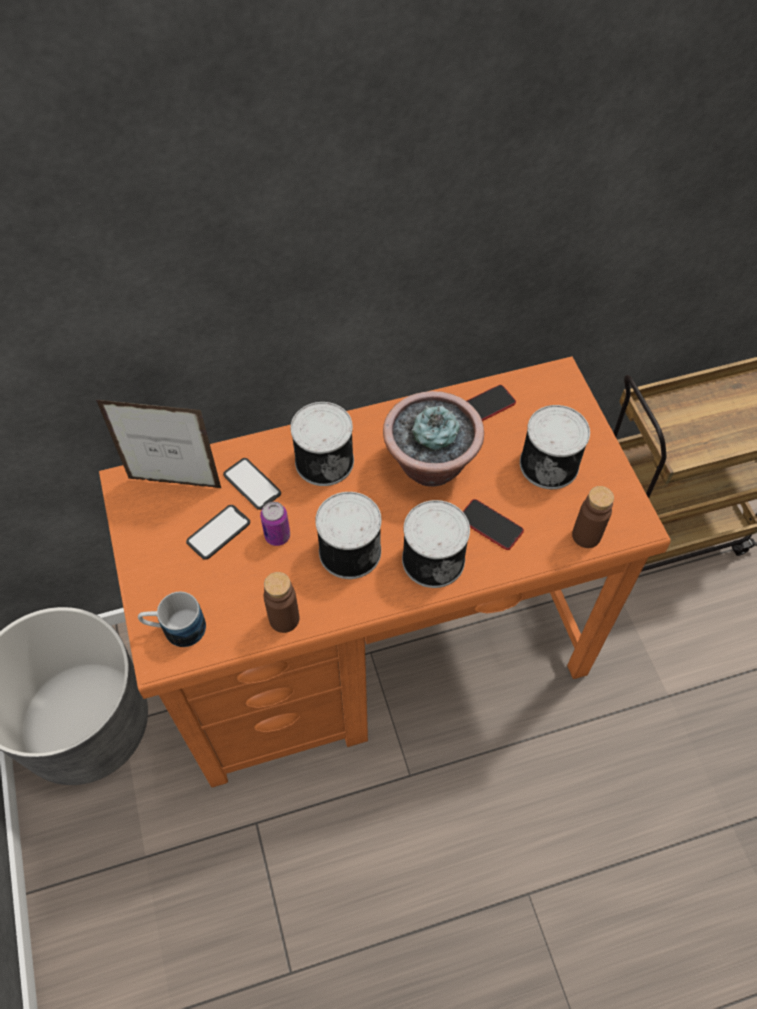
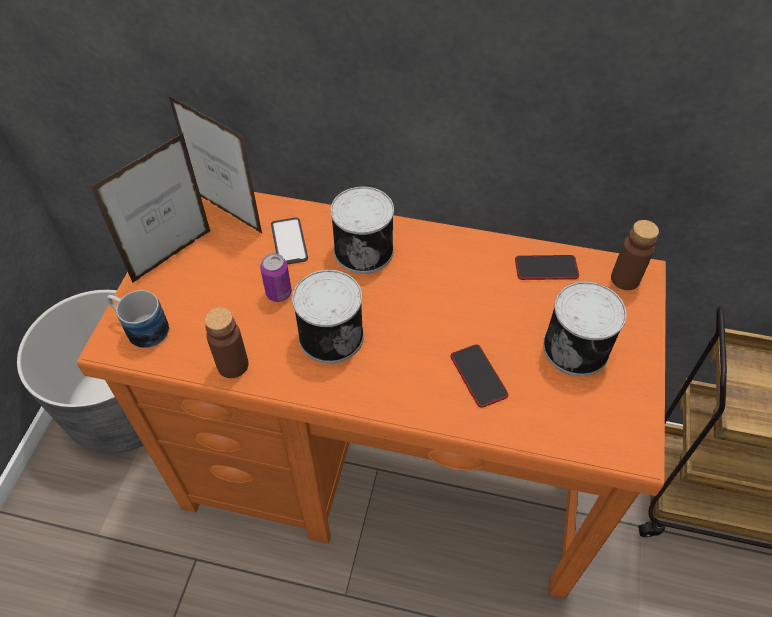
camera: 30 degrees right, 5 degrees down
(152, 549) = (172, 256): none -> picture frame
(218, 532) = (233, 267): phone -> none
(430, 464) = (457, 296): potted plant -> none
(433, 558) = (402, 379): can -> none
(586, 535) = (571, 433): brown bottle -> brown bottle (625, 279)

